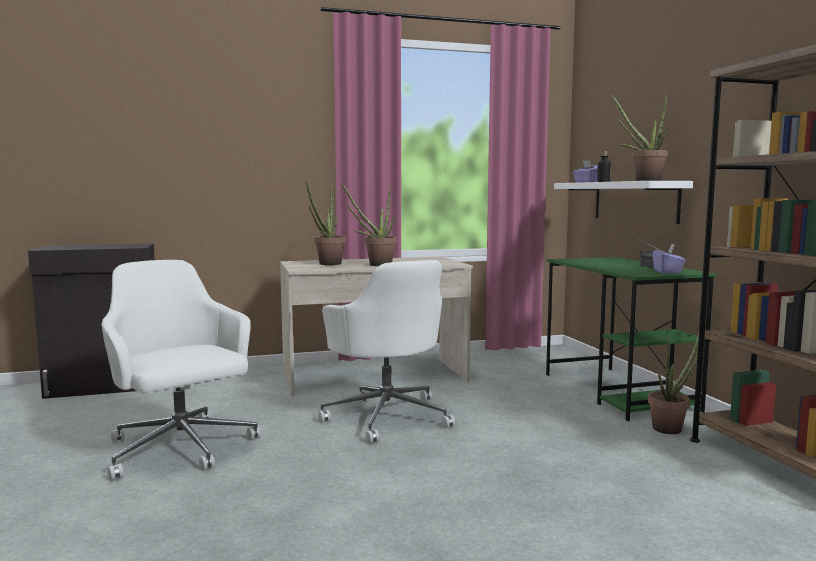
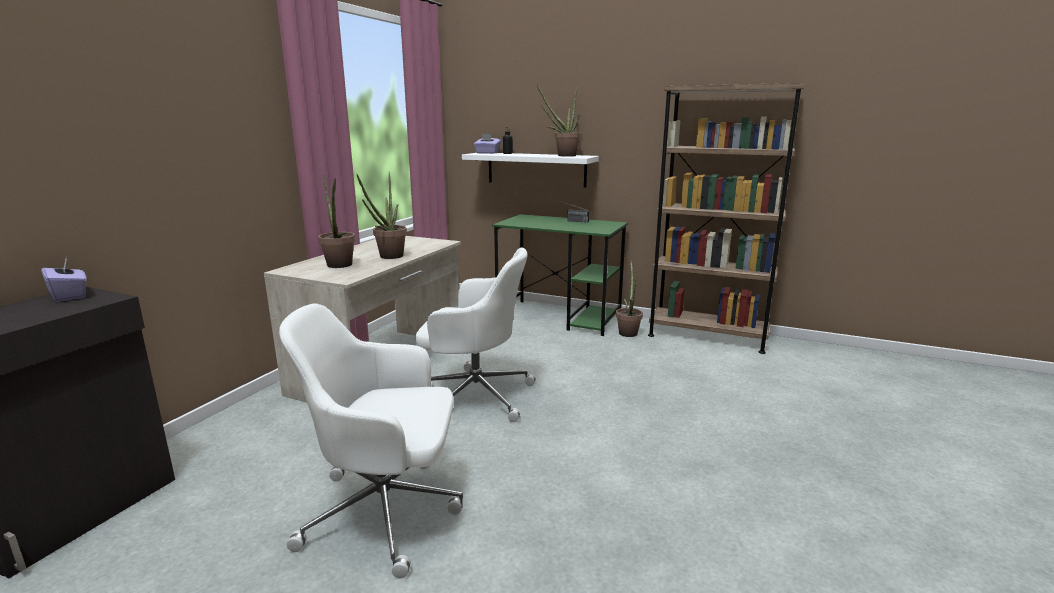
camera: 50 degrees left, 10 degrees up
(667, 272) = (605, 225): purple tissue box -> purple tissue box (69, 295)

